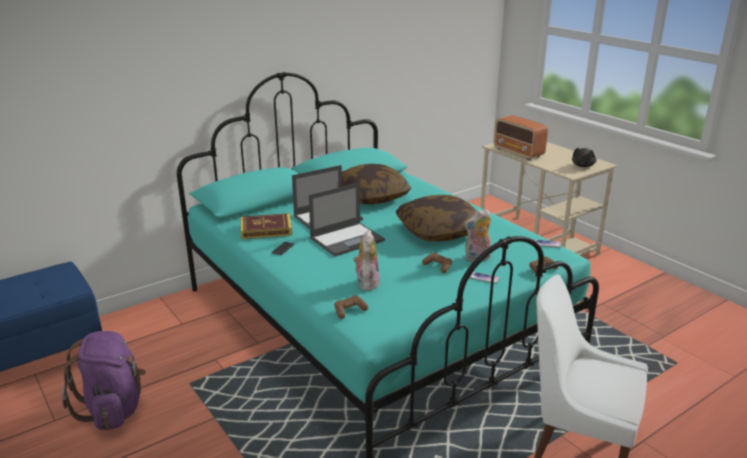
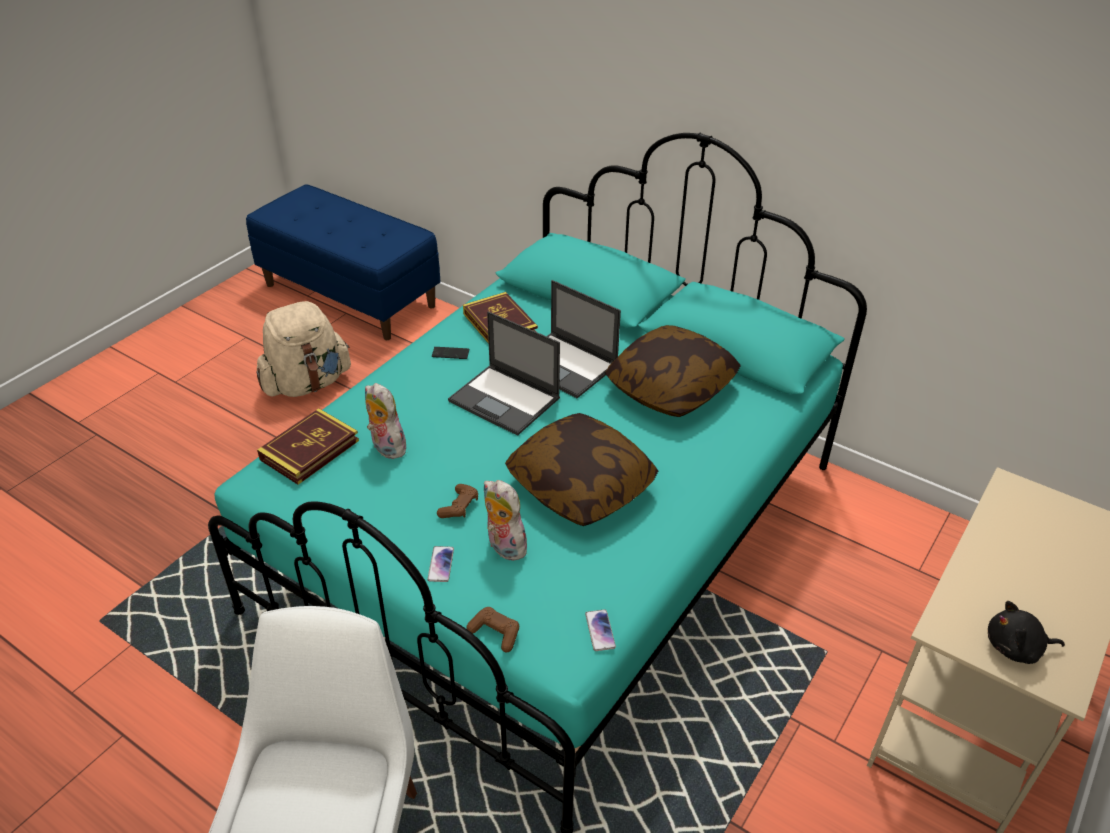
camera: 70 degrees right, 15 degrees up
(114, 409) = (307, 383): purple backpack -> beige backpack
(349, 311) = (309, 450): brown game controller -> book
(366, 283) = (386, 447): plush toy -> plush toy turned 120 degrees counterclockwise
(518, 153) = (1003, 528): radio -> none

